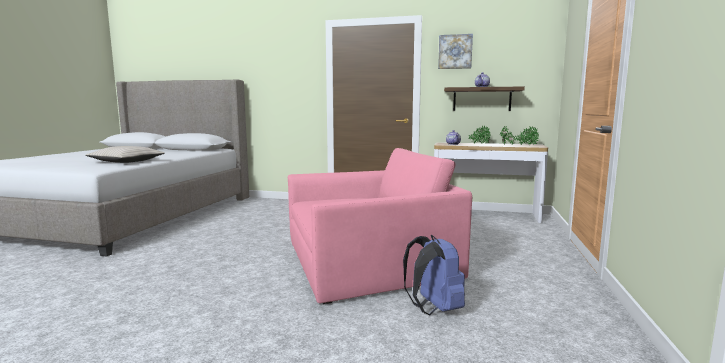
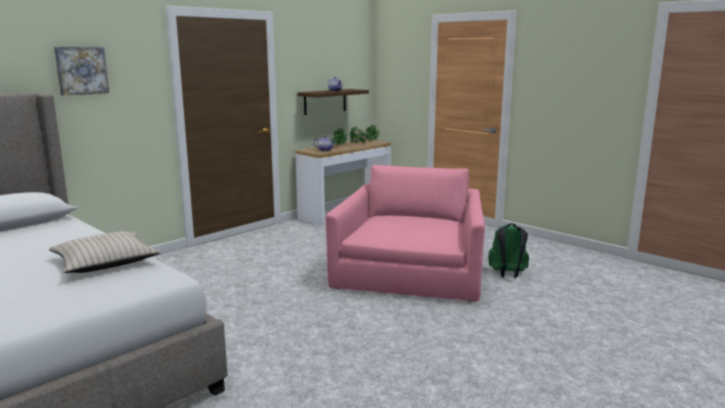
camera: 60 degrees left, 5 degrees up
(434, 309) = (507, 274): blue backpack -> green backpack
(455, 52) = (302, 54): picture -> picture (81, 70)

